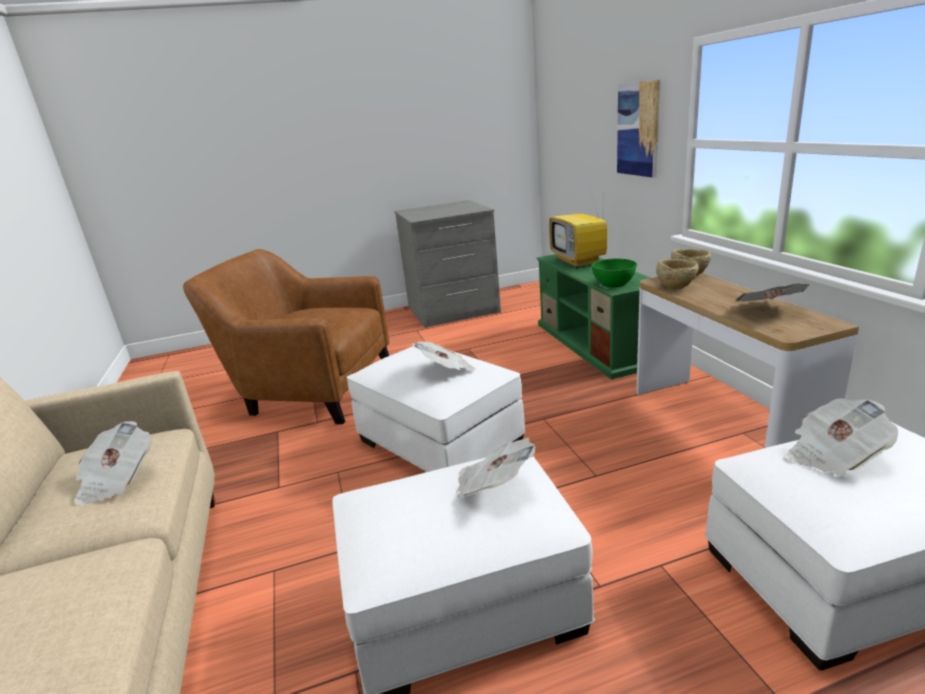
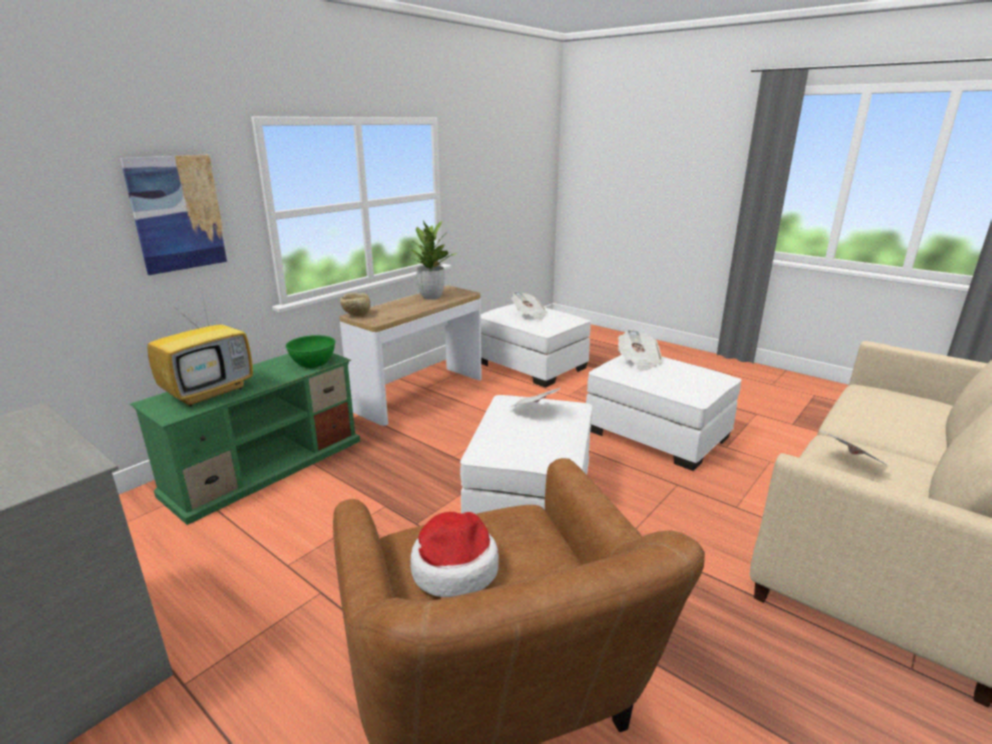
camera: 125 degrees left, 0 degrees up
(321, 313) = (454, 568): none -> hat
(676, 287) = (390, 316): beige bowl -> none
(768, 310) = (431, 297): newspaper -> potted plant

